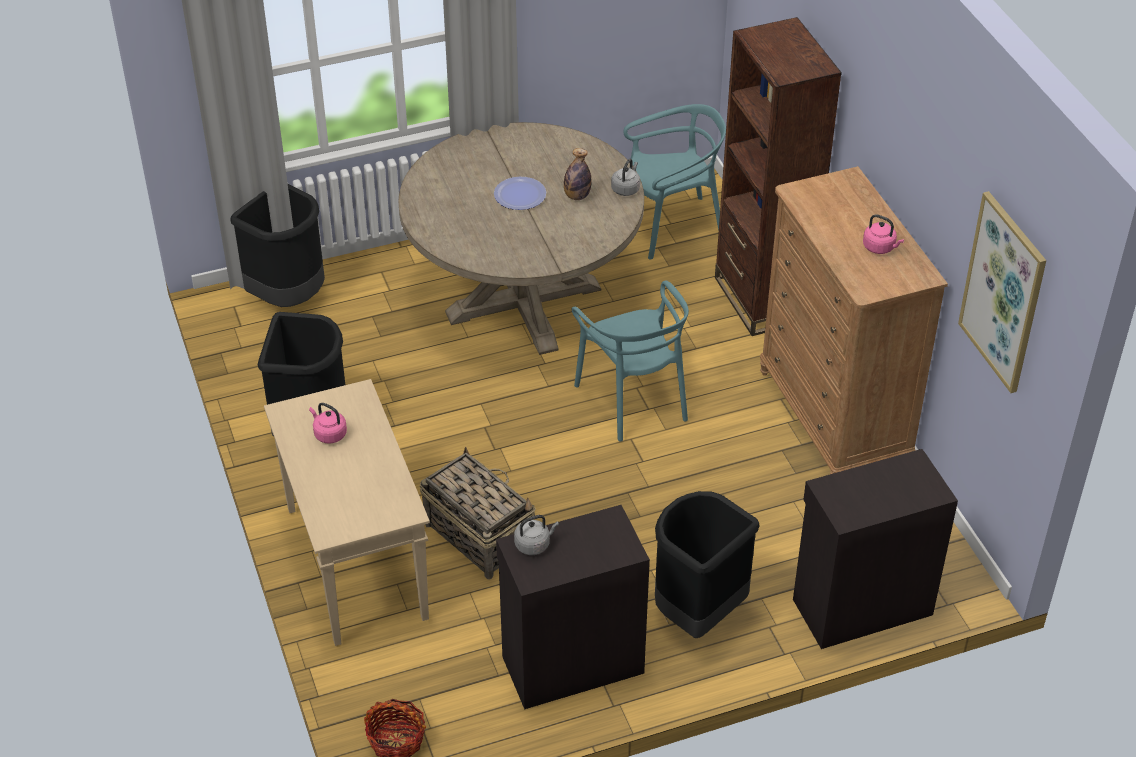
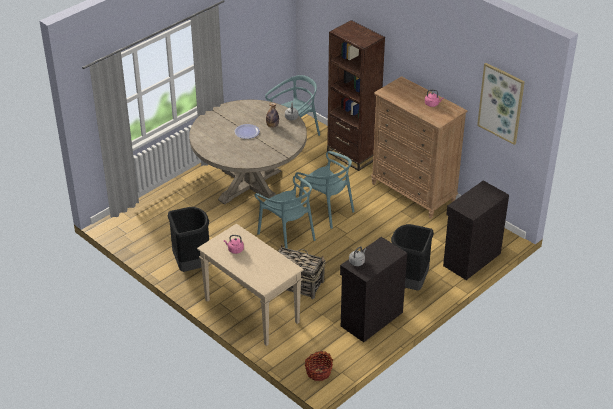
camera: 25 degrees left, 5 degrees down
(289, 298) = (141, 215): black trash can -> none
(525, 428) = (287, 235): none -> turquoise chair

